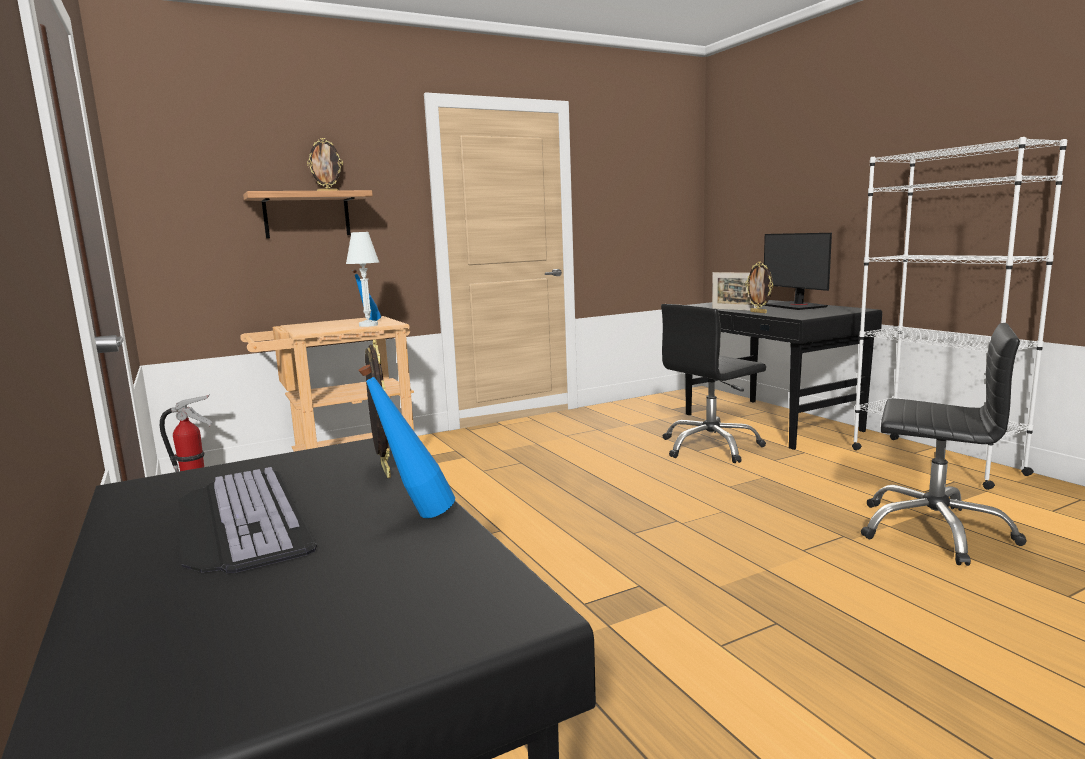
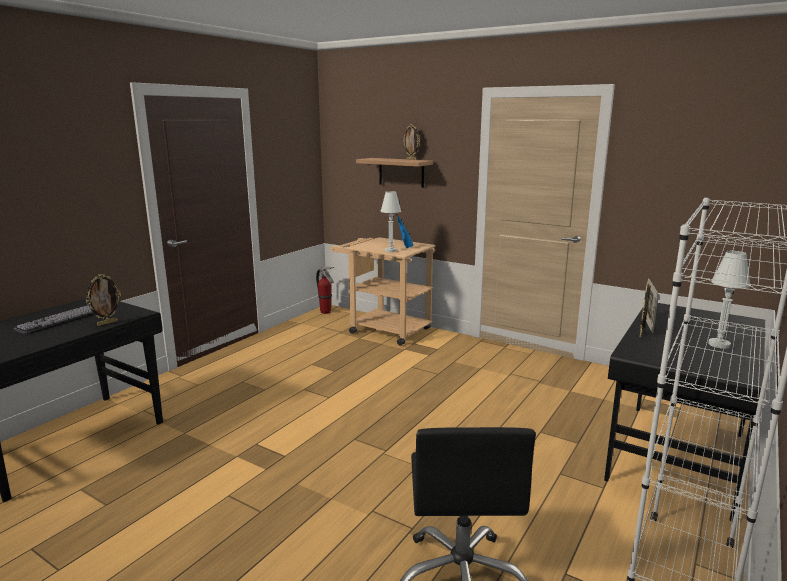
camera: 60 degrees right, 5 degrees up
(415, 517) = (54, 338): blue bottle -> none
(710, 447) = (556, 436): black office chair -> none
(795, 306) = (719, 344): monitor -> white table lamp

